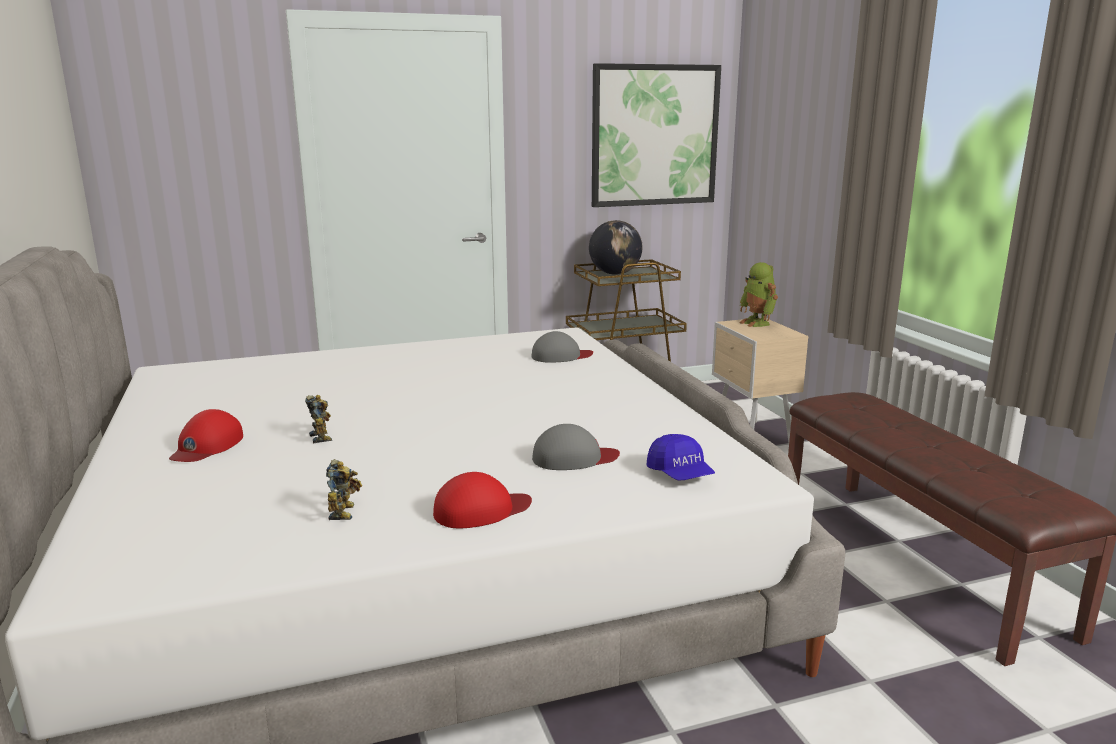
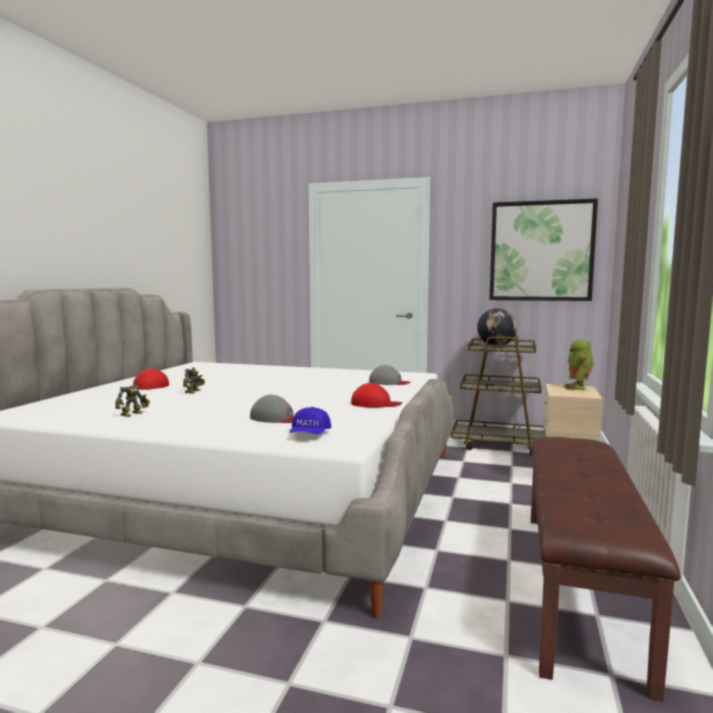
camera: 35 degrees right, 10 degrees down
(481, 510) = (182, 425): red cap -> red cap (375, 404)

